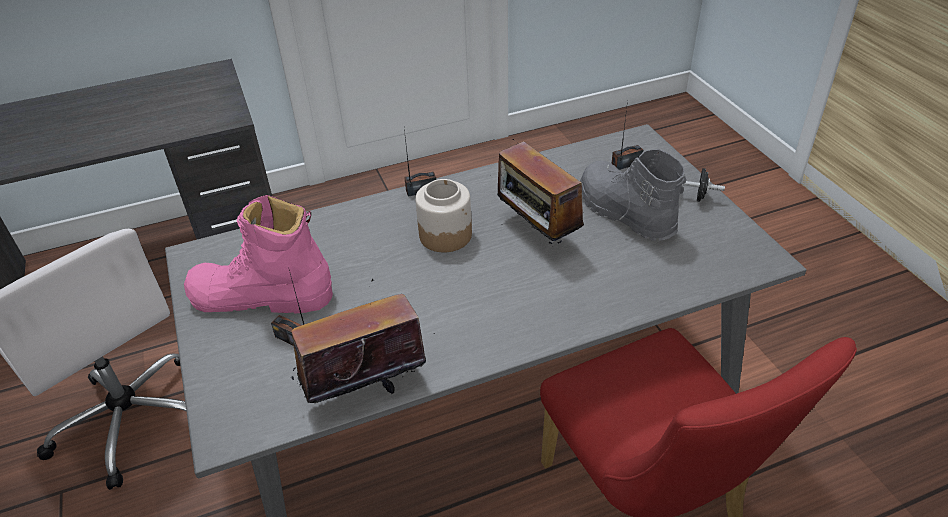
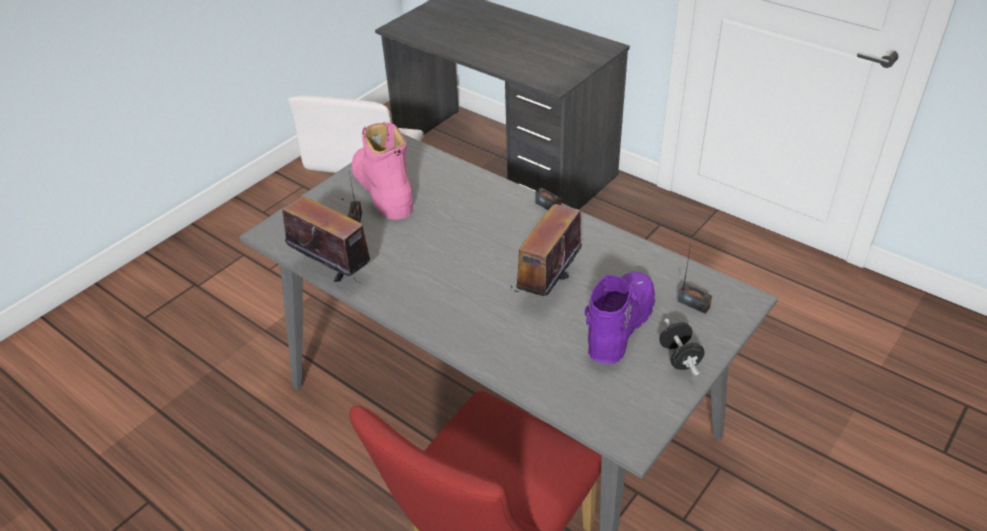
camera: 60 degrees right, 0 degrees up
(445, 235) = (506, 240): jar -> none
(624, 213) = (618, 326): grey boot -> purple boot

